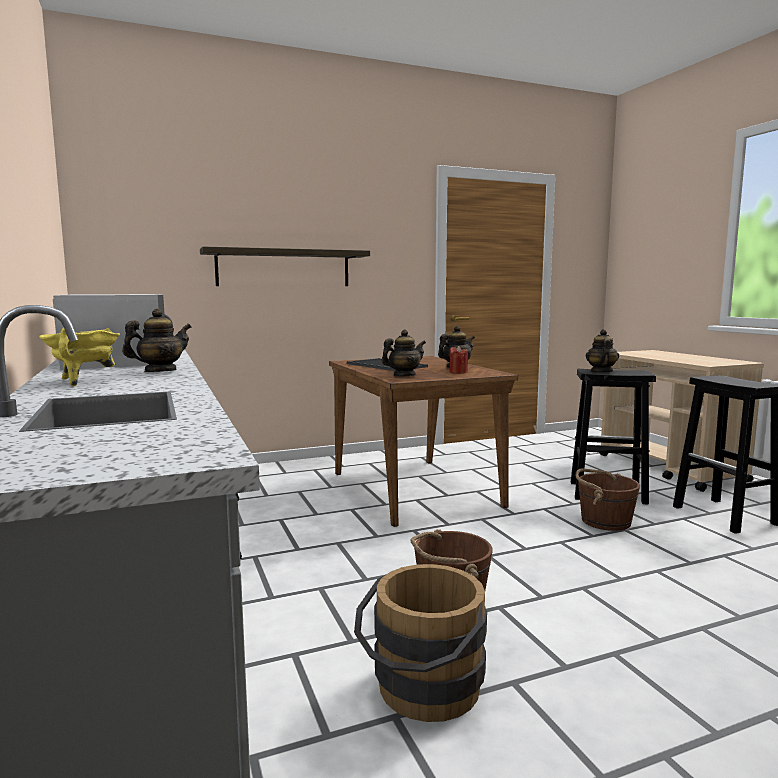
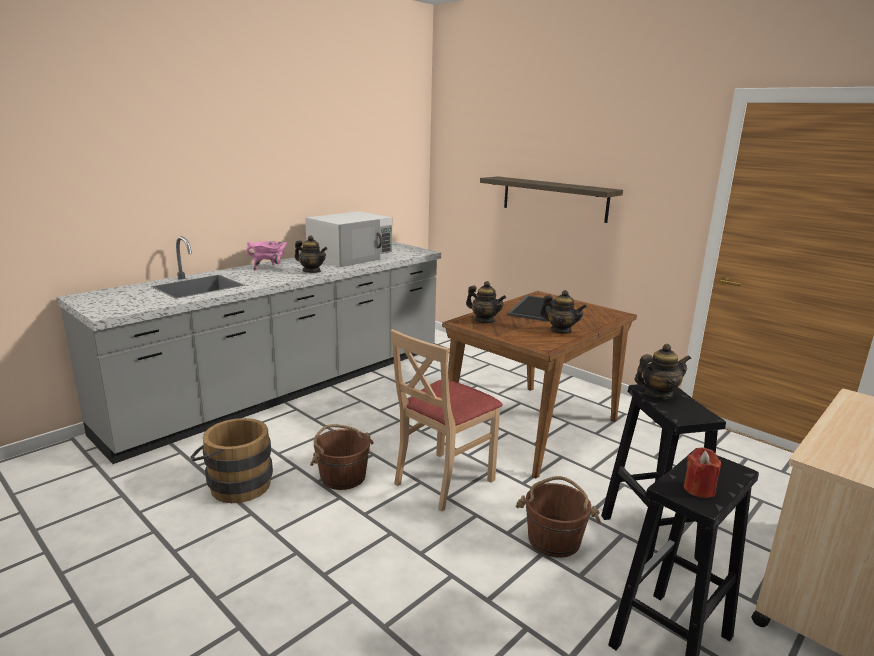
camera: 65 degrees right, 10 degrees up
(83, 381) = (269, 268): yellow cooking pot -> pink cooking pot
(458, 372) = (530, 334): red candle -> red candle (699, 489)
(491, 544) = (443, 480): none -> beige chair

